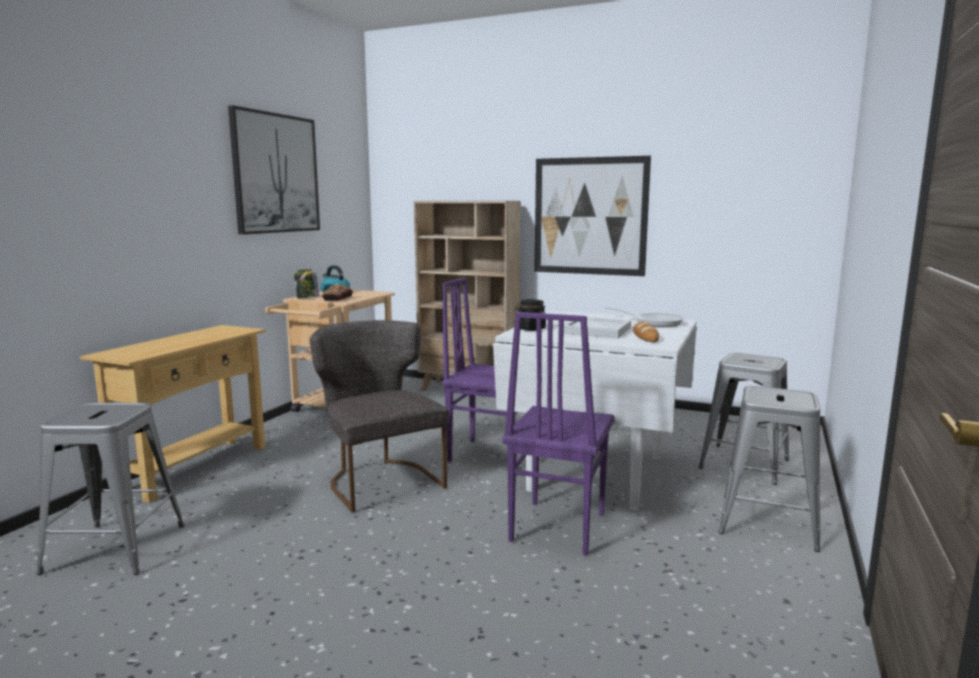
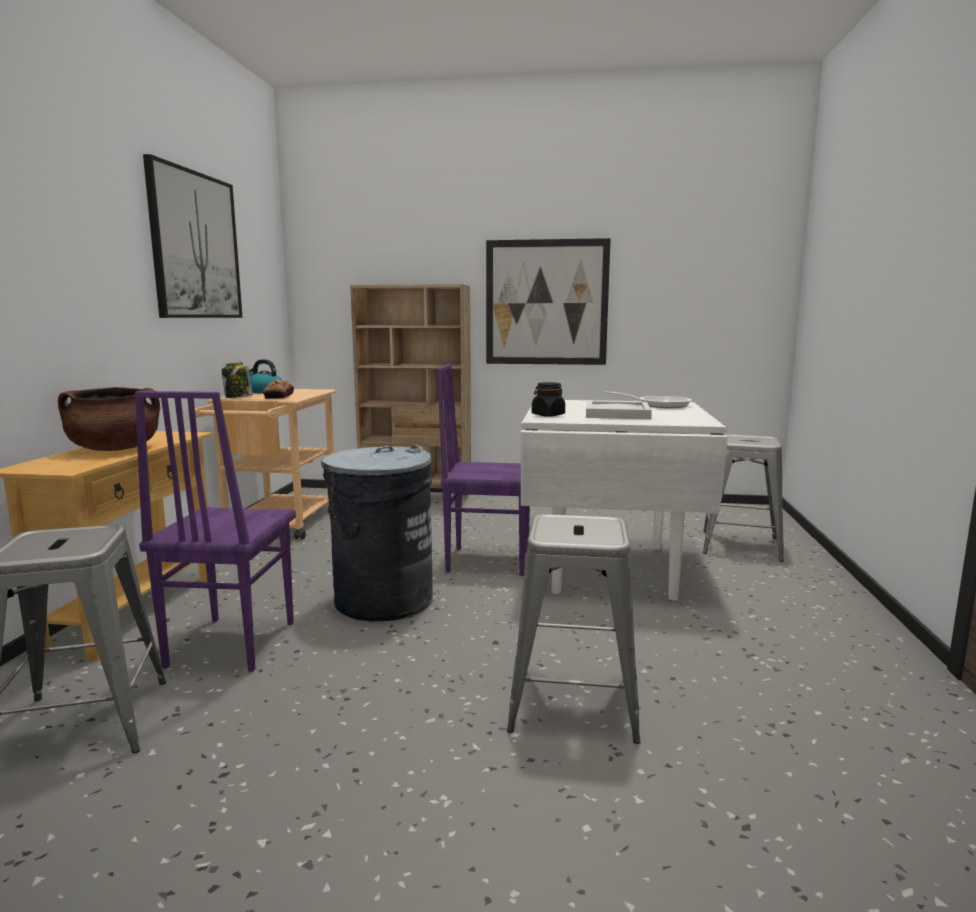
camera: 15 degrees left, 0 degrees up
(181, 341) = (115, 449): none -> brown cooking pot
(379, 480) = (382, 600): grey chair -> grey trash can
(556, 527) = (610, 626): purple chair -> purple chair (229, 644)
(645, 336) = (673, 416): bread -> none
(767, 522) = (802, 596): grey stool -> grey stool (572, 700)

